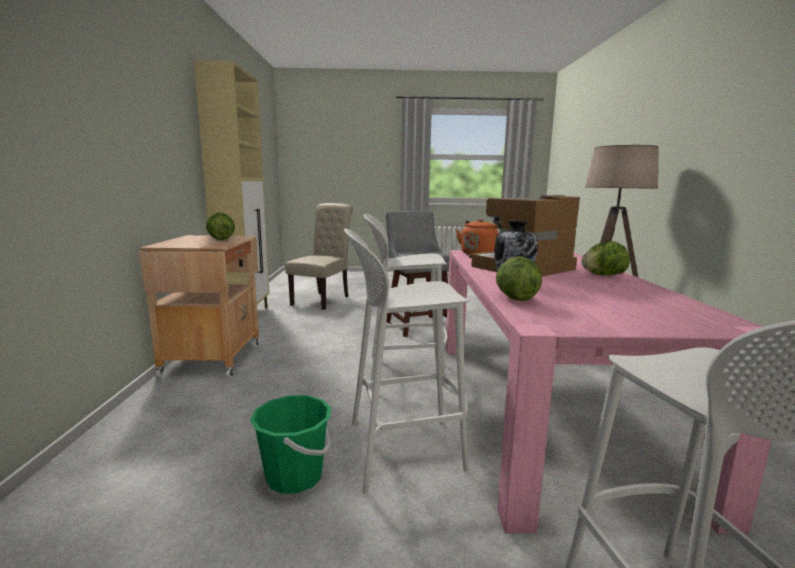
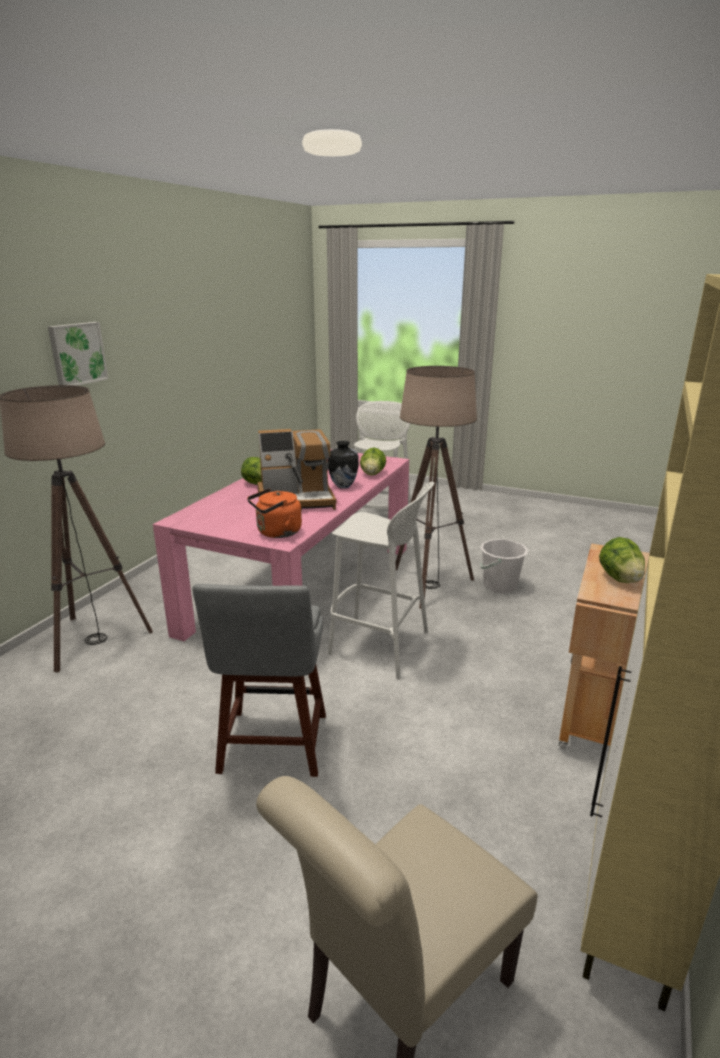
camera: 155 degrees left, 10 degrees up
(294, 476) = (500, 586): green bucket -> white bucket
(402, 450) = (429, 585): white stool -> floor lamp
(738, 122) = (77, 354): none -> picture

